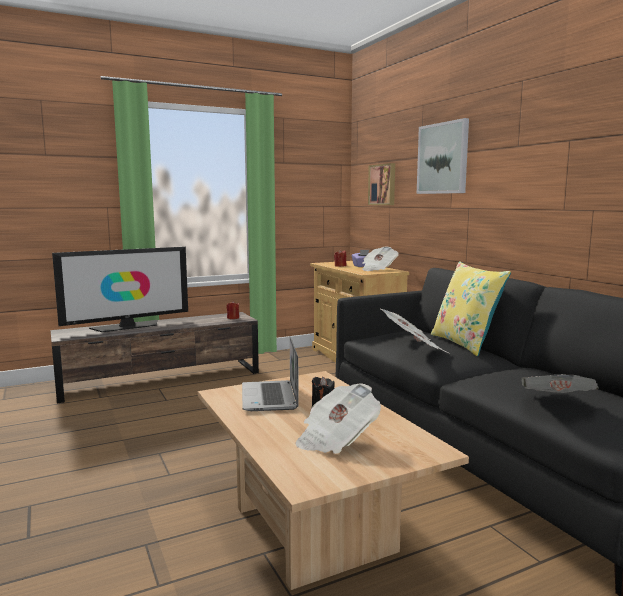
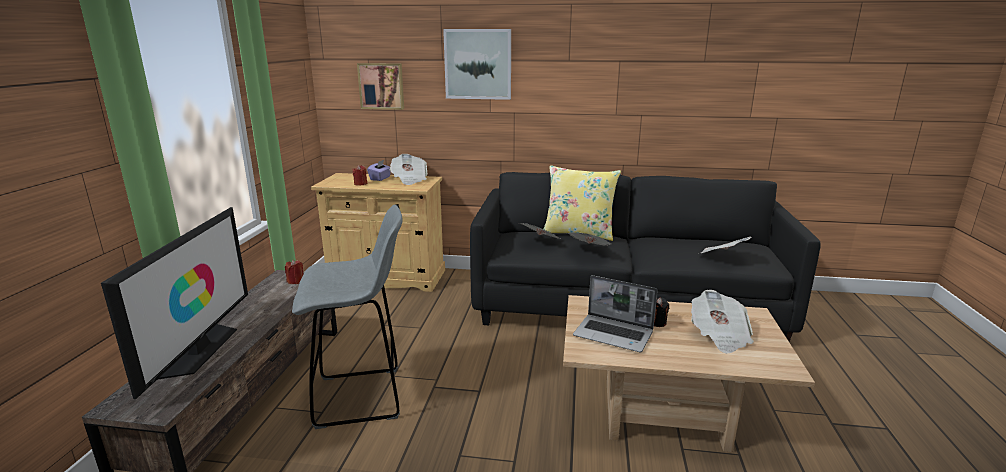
camera: 55 degrees left, 10 degrees up
(194, 404) = (362, 397): none -> grey stool

